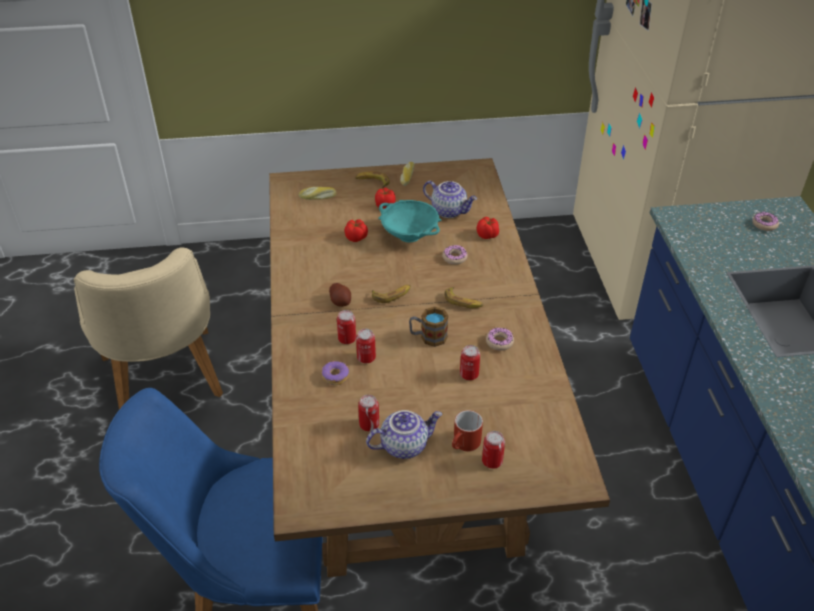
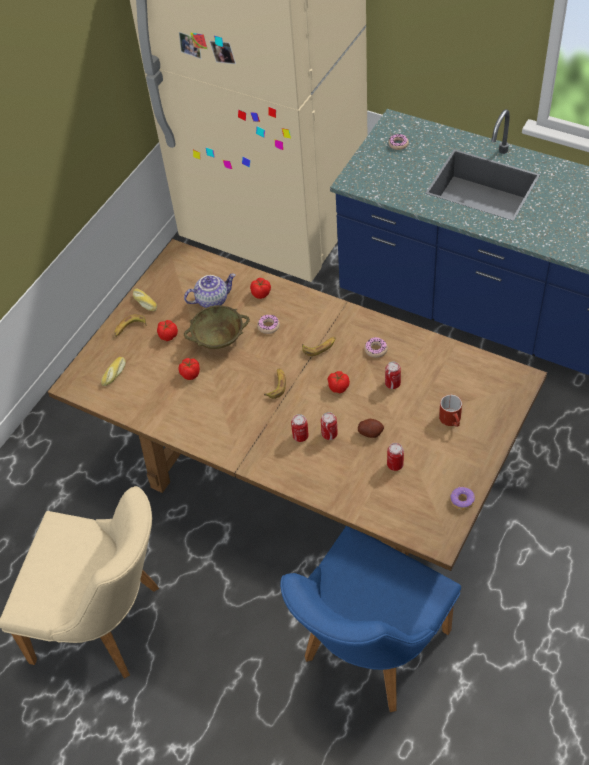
camera: 50 degrees left, 10 degrees up
(335, 376) = (333, 462): donut -> donut (462, 501)
(340, 301) = (256, 420): potato -> potato (370, 432)
(404, 445) = (428, 454): teapot -> none
(409, 235) = (219, 339): turquoise bowl -> beige bowl
(428, 337) = (338, 387): mug -> tomato
(492, 461) = (476, 413): can -> none

